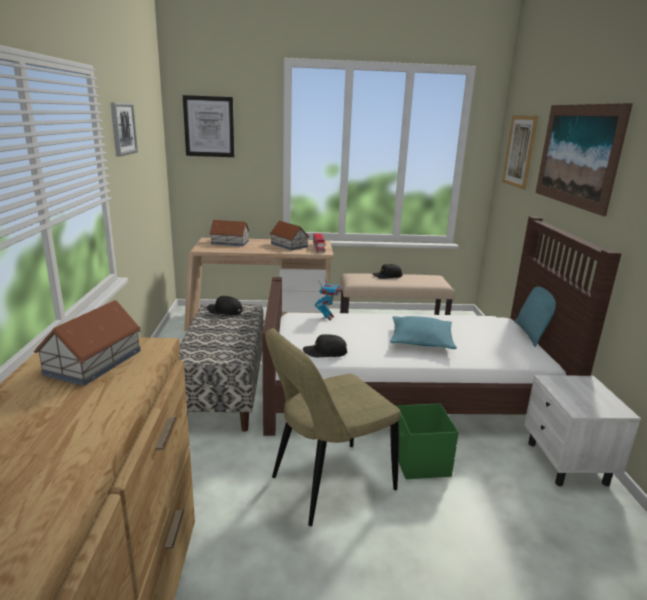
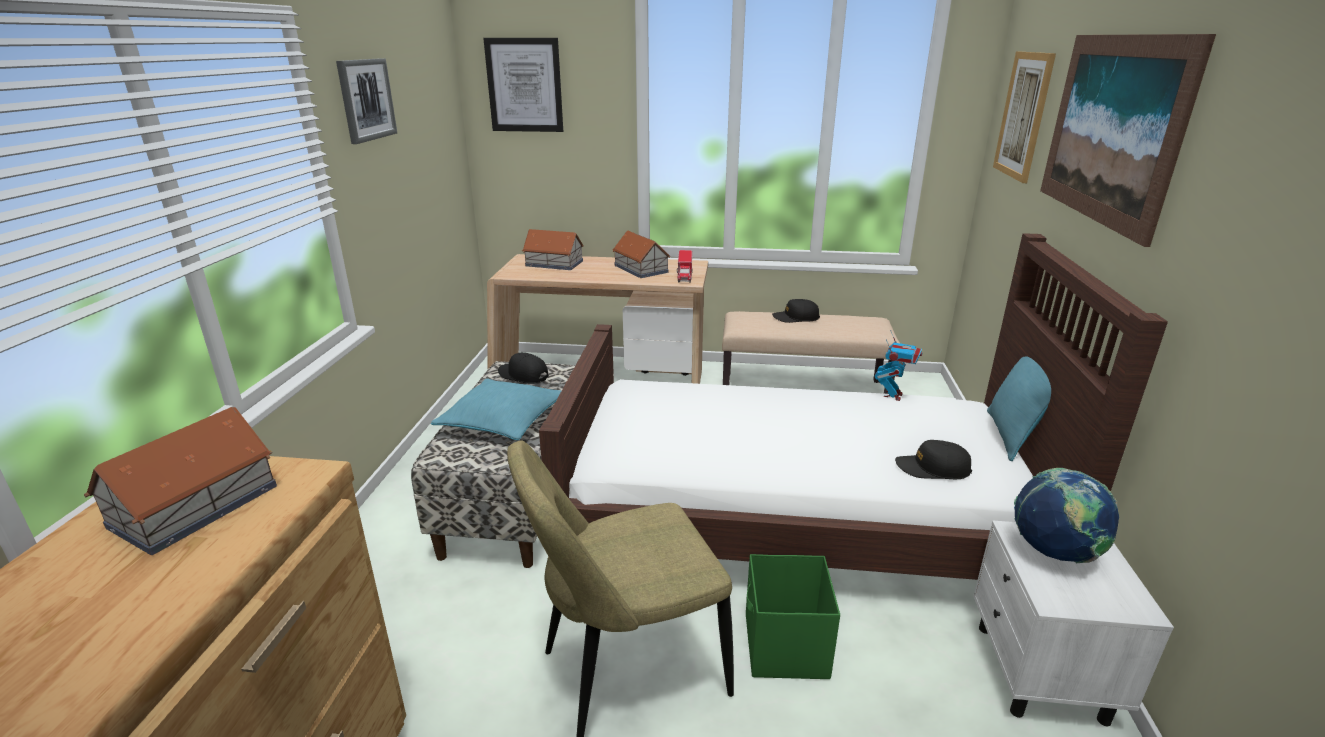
camera: 10 degrees right, 5 degrees up
(325, 352) = (651, 456): black cap -> black cap (932, 469)
(327, 317) = (676, 391): toy robot -> toy robot (893, 395)
(421, 340) = (814, 441): turquoise pillow -> turquoise pillow (502, 420)
(571, 388) = (1054, 552): none -> globe

